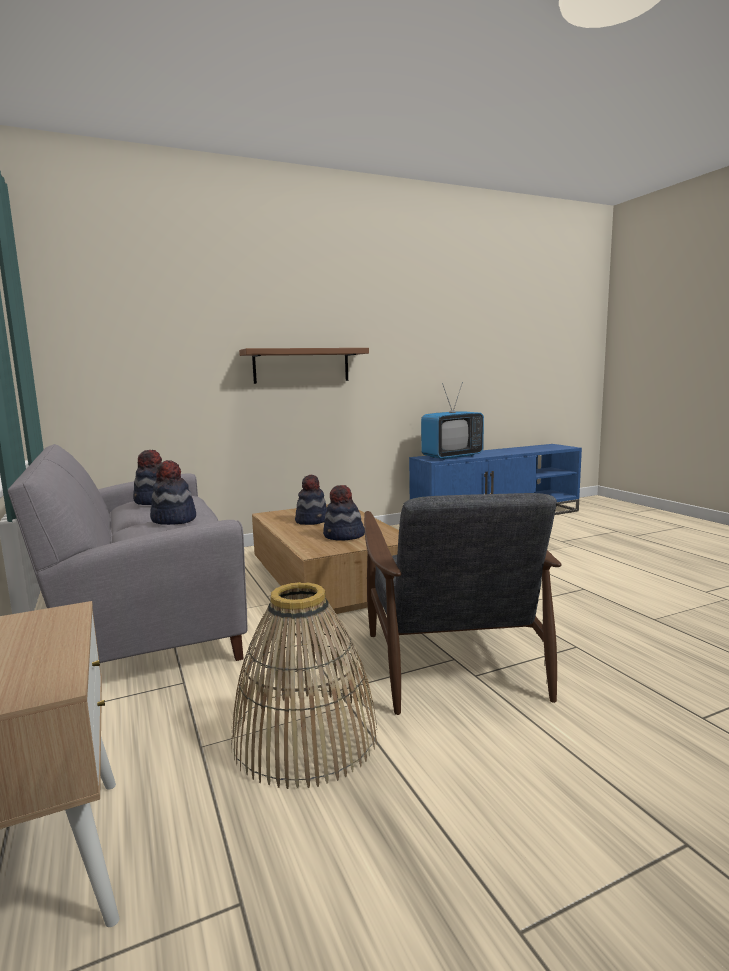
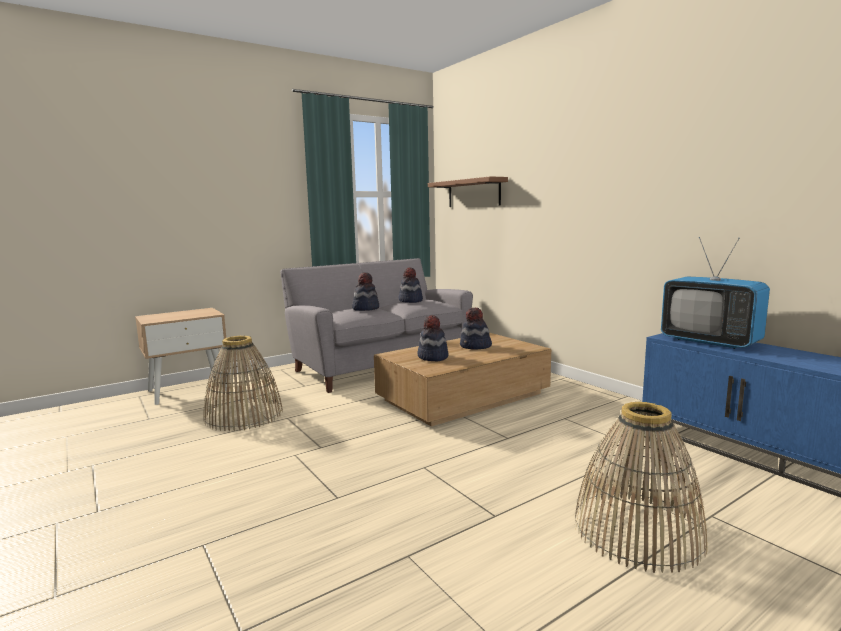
camera: 80 degrees right, 0 degrees up
(301, 365) = (578, 211): brown shelf -> brown shelf (473, 193)
(452, 660) = (318, 447): grey armchair -> none
(587, 557) = (638, 531): none -> basket

